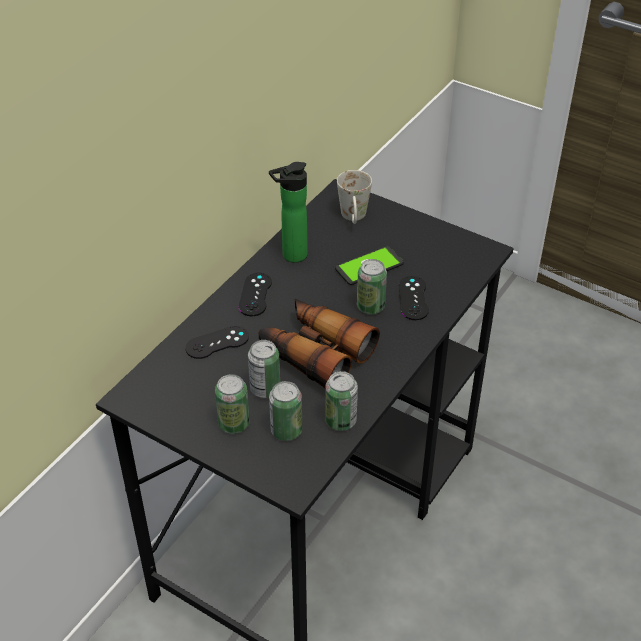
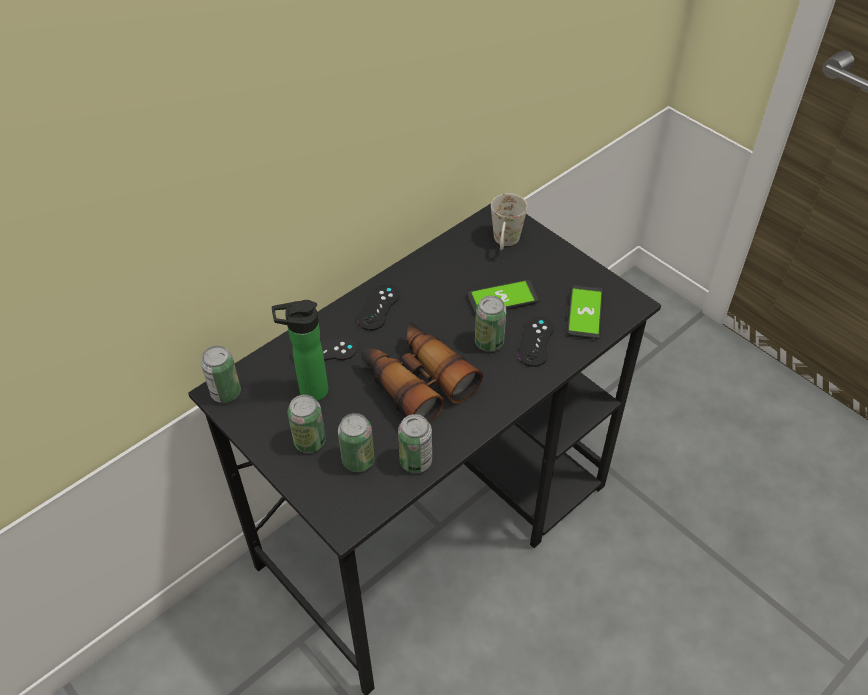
camera: 15 degrees right, 5 degrees up
(265, 389) = (353, 410): can -> can (226, 392)
(291, 256) = (428, 272): bottle -> bottle (309, 391)
(448, 266) = (584, 313): none -> phone

